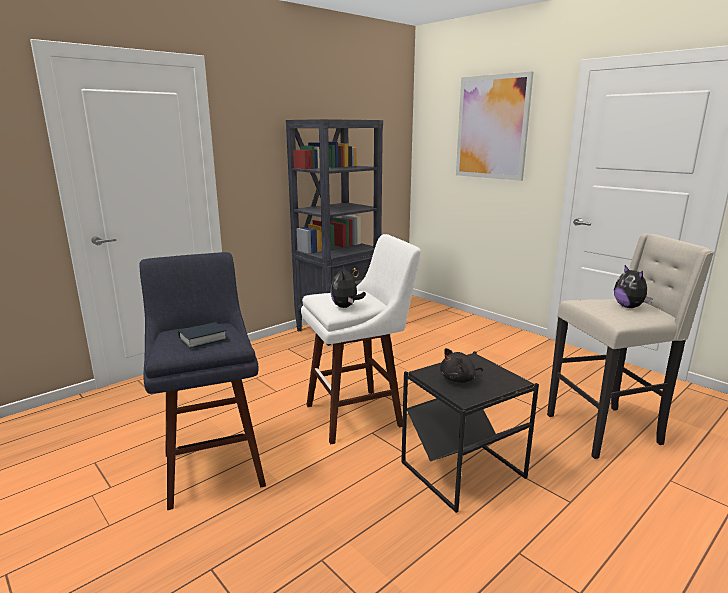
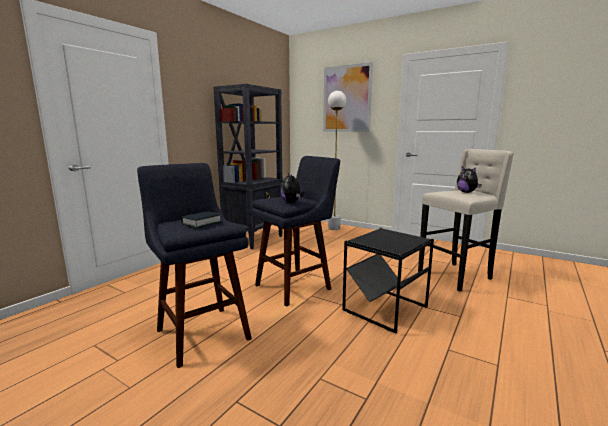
camera: 15 degrees left, 5 degrees down
(359, 414) = (297, 286): white stool -> blue stool
(459, 379) = (384, 241): black plush toy -> none
(460, 321) = (334, 228): none -> white floor lamp

